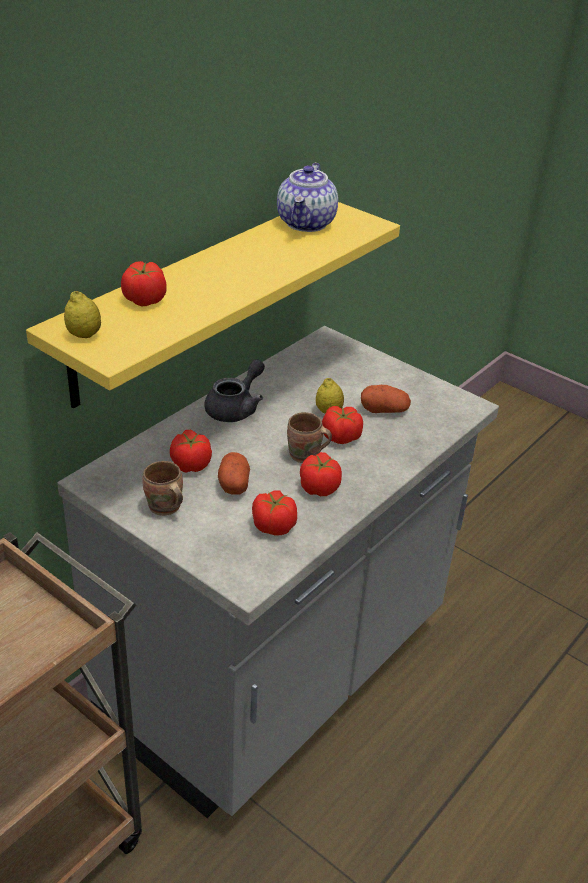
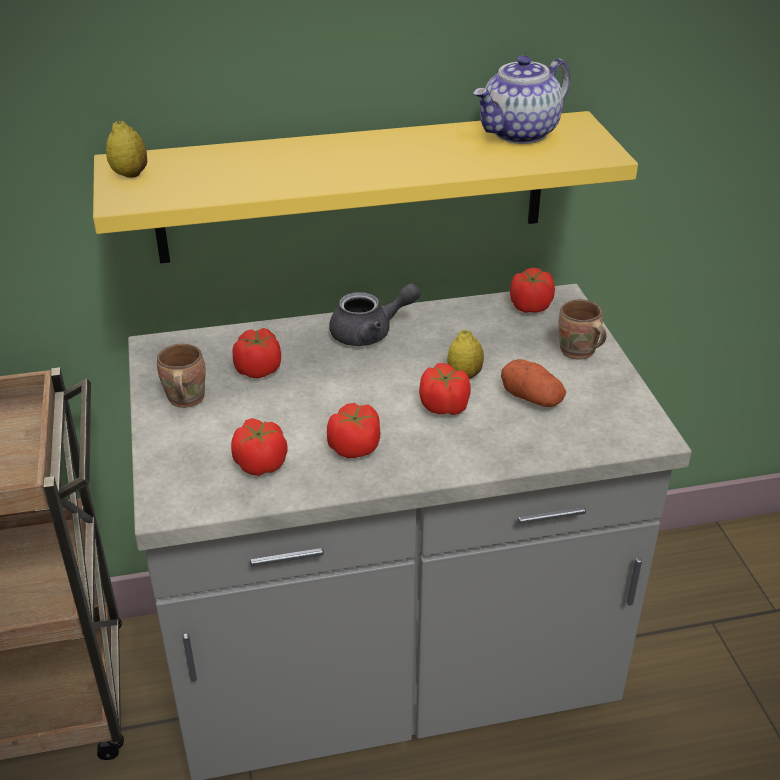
camera: 40 degrees right, 0 degrees up
(144, 300) = (231, 160): tomato -> tomato (530, 306)
(233, 483) = (275, 405): potato -> none
(305, 456) = (380, 409): brown mug -> brown mug (577, 353)

